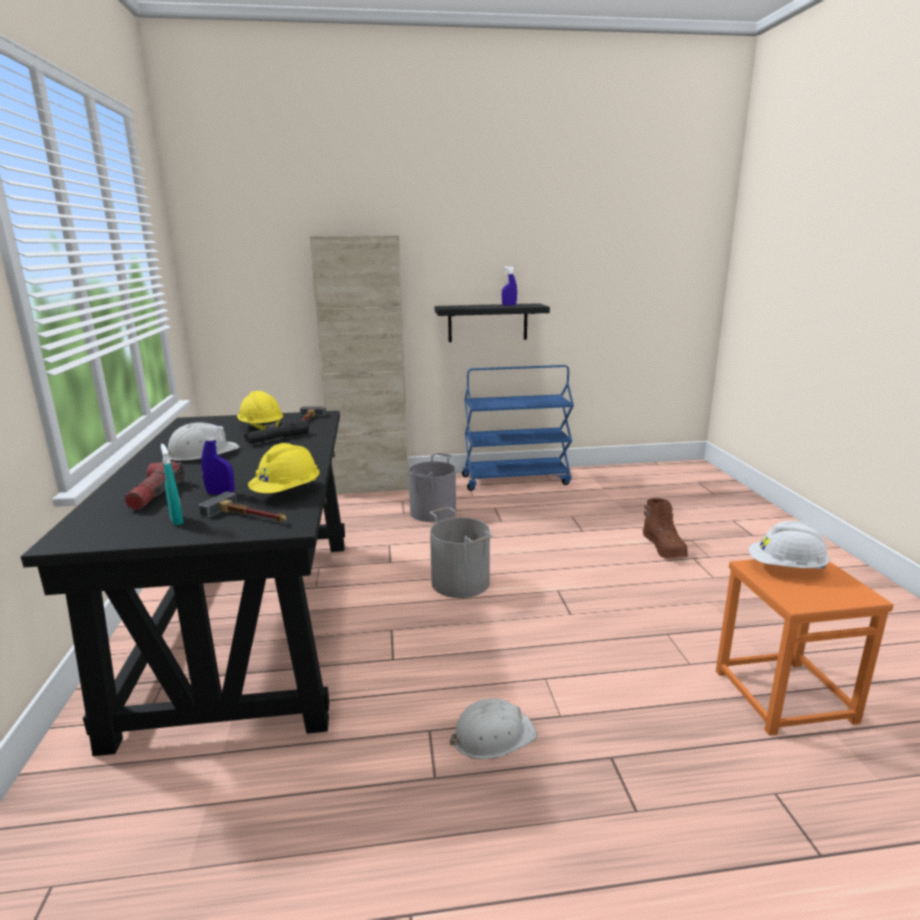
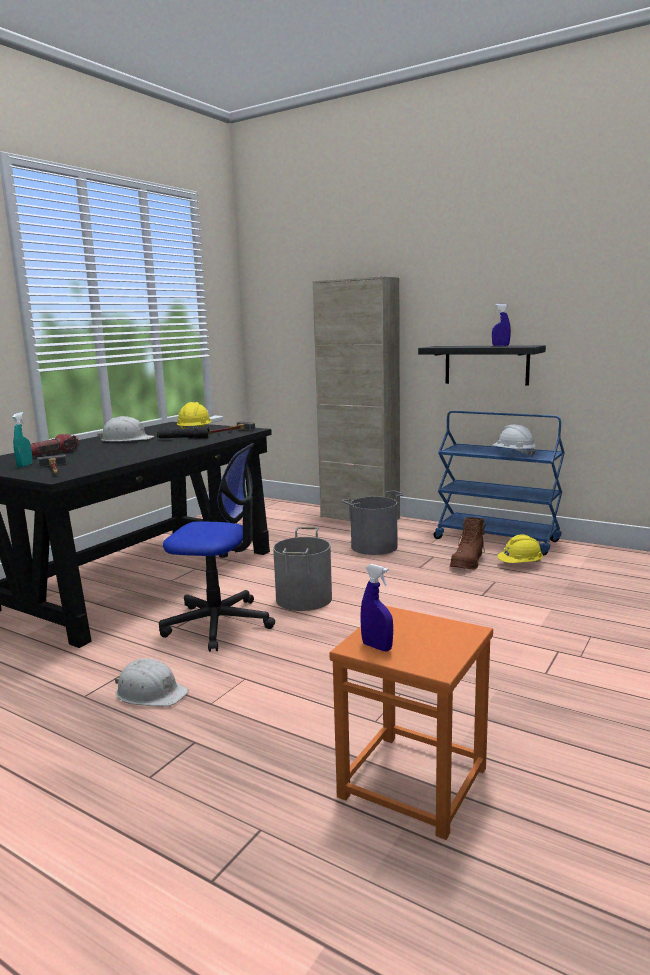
camera: 40 degrees right, 5 degrees down
(220, 493) = (75, 458): blue spray bottle -> blue spray bottle (377, 647)
(287, 492) = (102, 464): yellow hard hat -> yellow hard hat (520, 565)
(428, 637) = (218, 624): none -> office chair
(664, 548) = (542, 633): brown boot -> brown boot (468, 562)
(786, 568) = (421, 625): white hard hat -> white hard hat (513, 454)

